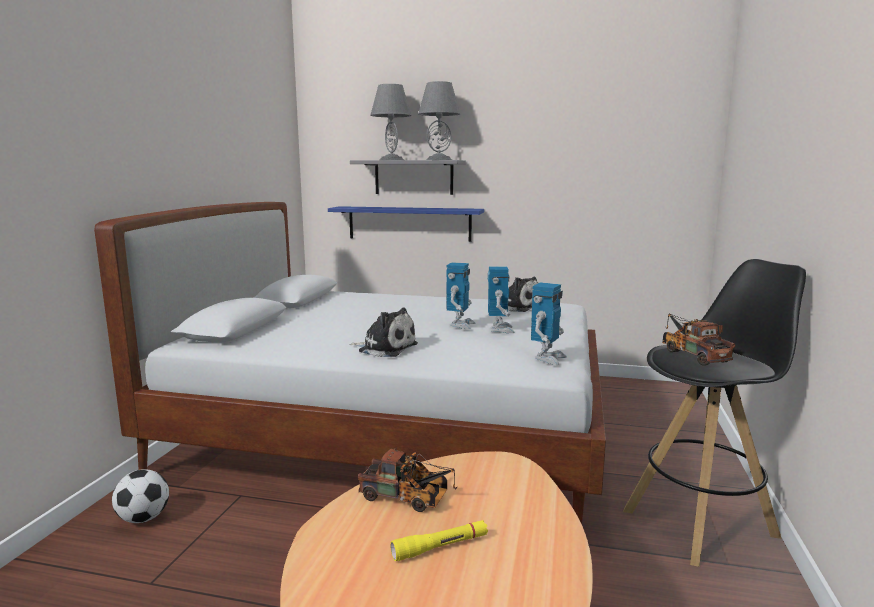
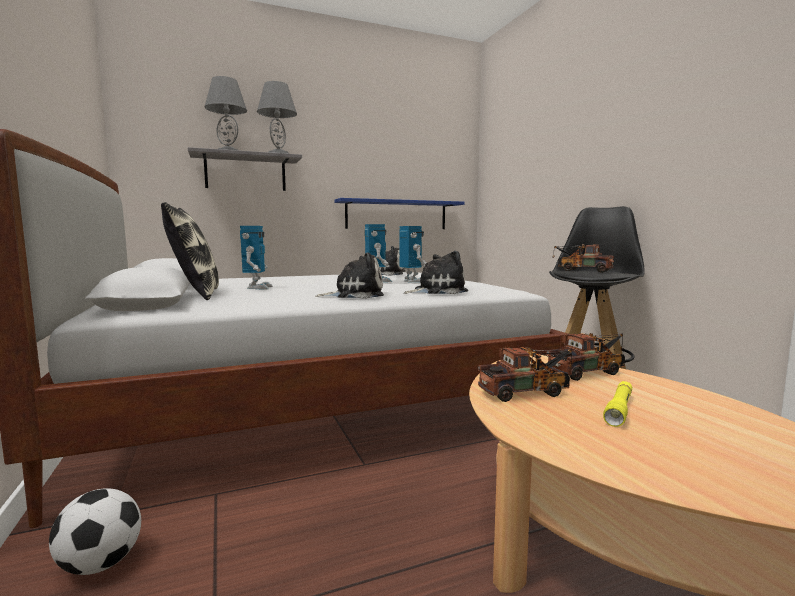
camera: 35 degrees left, 5 degrees down
(282, 323) = (195, 294): none -> pillow
(409, 223) = (242, 217): blue shelf -> blue shelf (396, 215)
(470, 356) = (436, 291): none -> plush toy
(518, 497) = (589, 372): none -> toy truck
(547, 358) = (492, 286): toy robot -> toy robot (257, 288)

